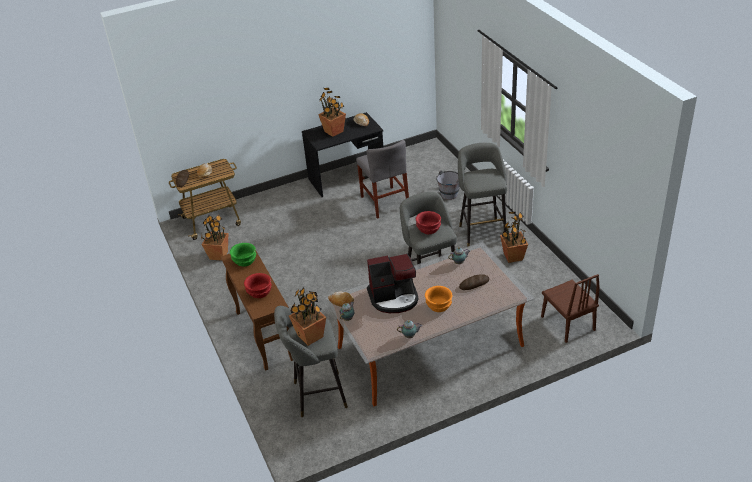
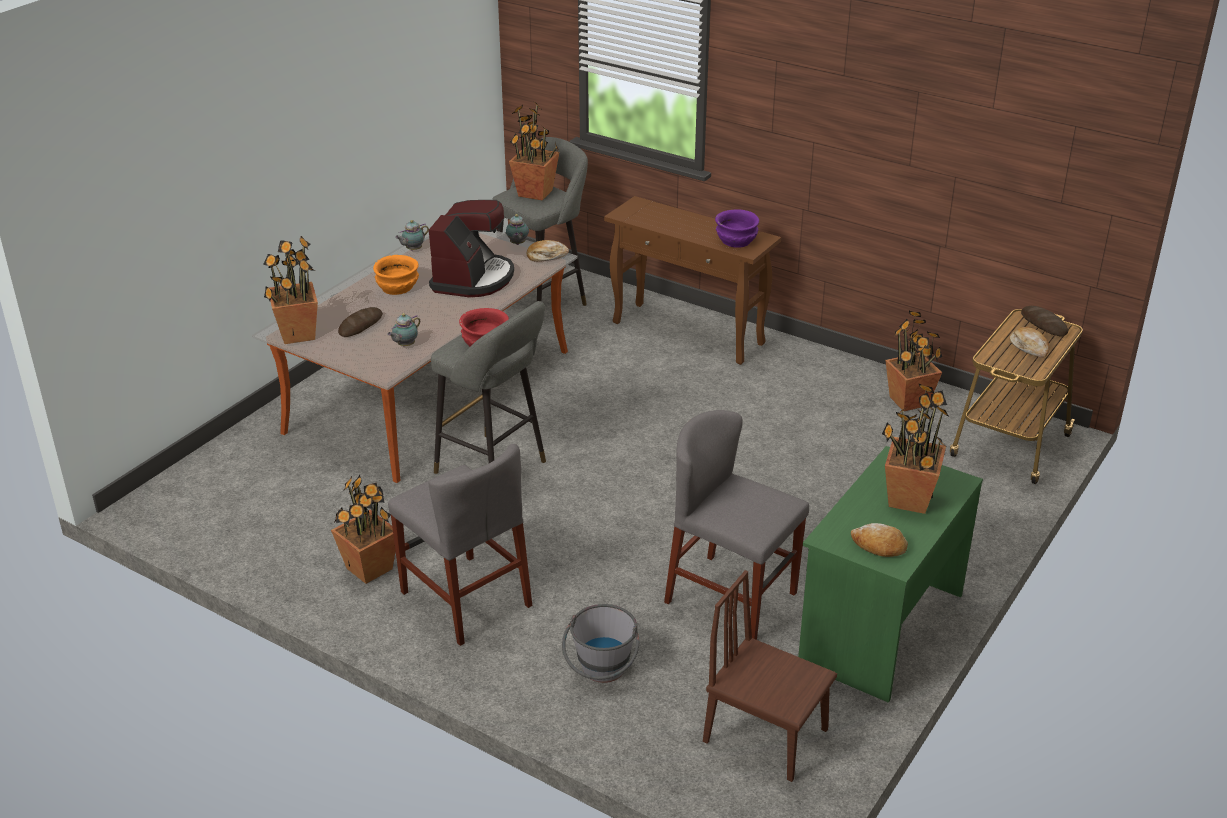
camera: 145 degrees right, 5 degrees down
(244, 261) = (737, 240): green bowl -> purple bowl
(259, 292) = (664, 218): red bowl -> none
(347, 178) = (879, 628): black desk -> green desk
(394, 298) = (473, 279): coffee machine -> coffee machine turned 150 degrees clockwise
(481, 232) = (465, 599): grey stool -> grey chair
(510, 289) = (297, 334): none -> potted plant
(567, 323) = (217, 486): brown chair -> brown chair (765, 735)

